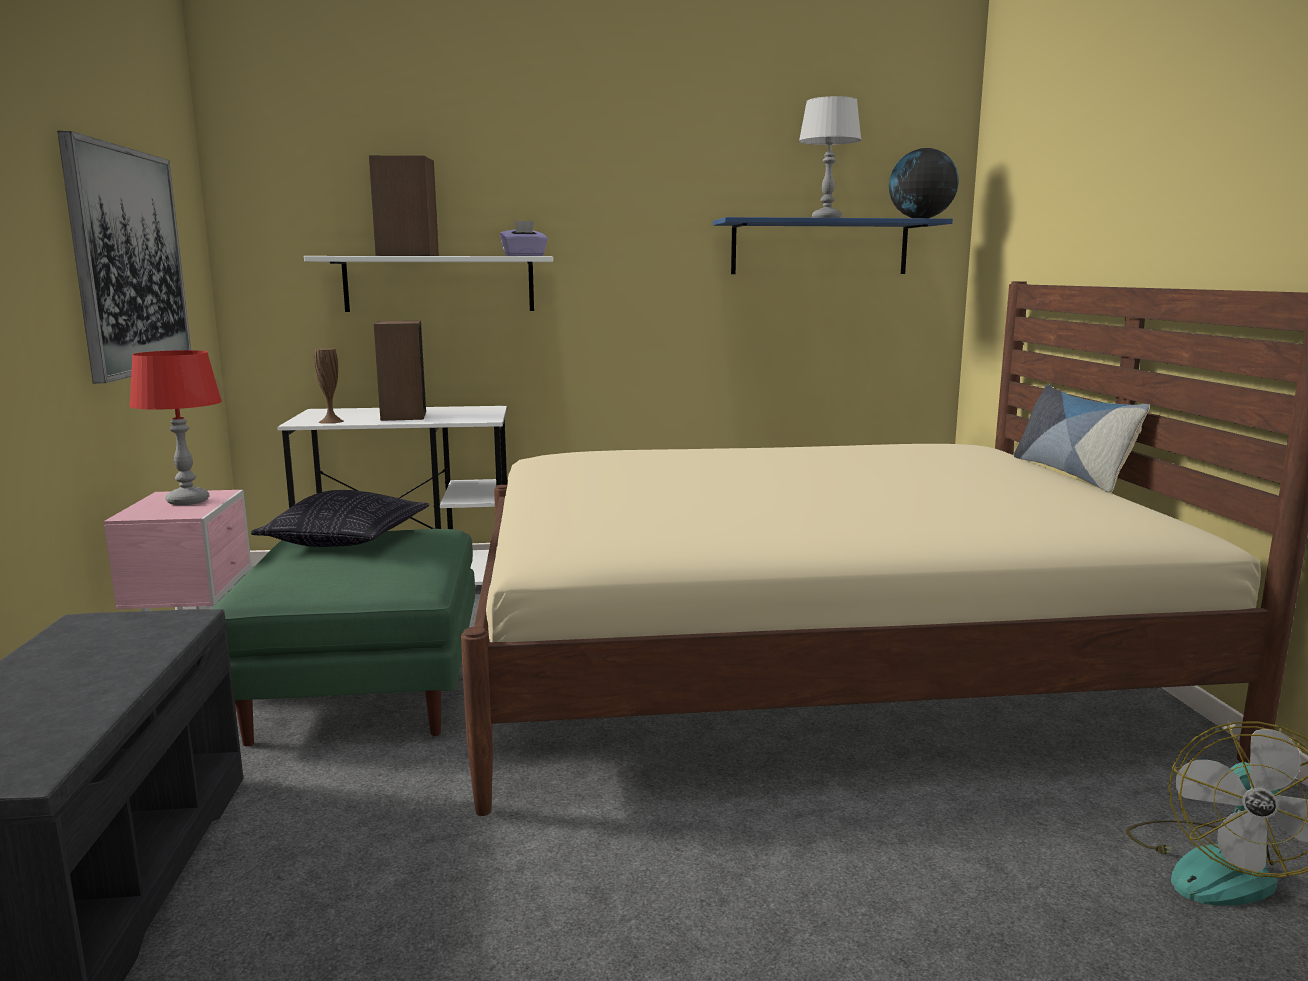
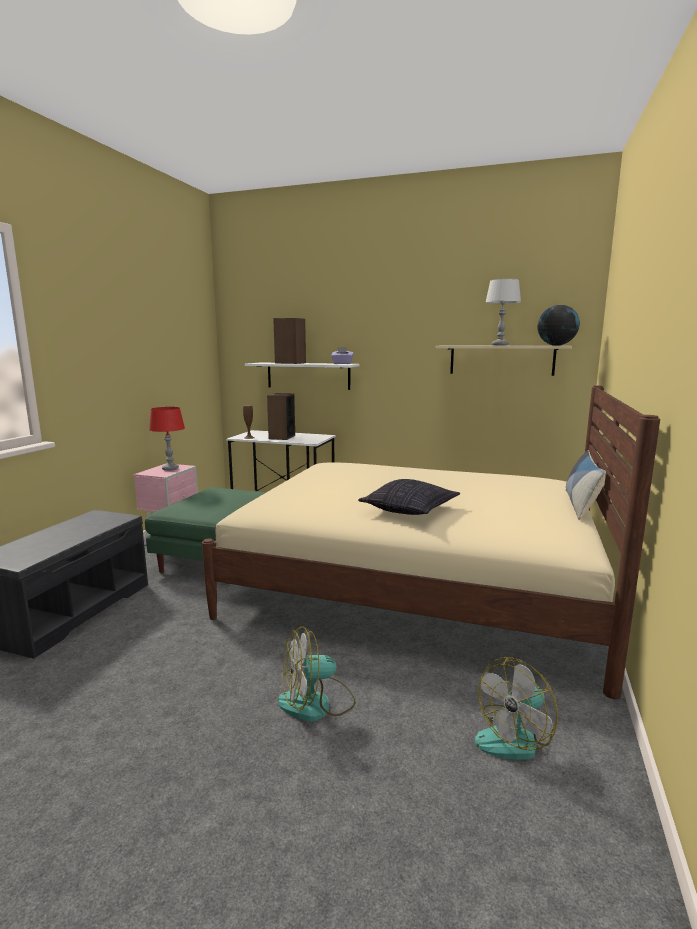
camera: 25 degrees right, 0 degrees up
(128, 262) = (164, 368): picture -> none
(346, 541) = (221, 493): pillow -> pillow (409, 510)
(819, 247) = (501, 360): blue shelf -> beige shelf
(873, 915) = (316, 703): none -> fan

